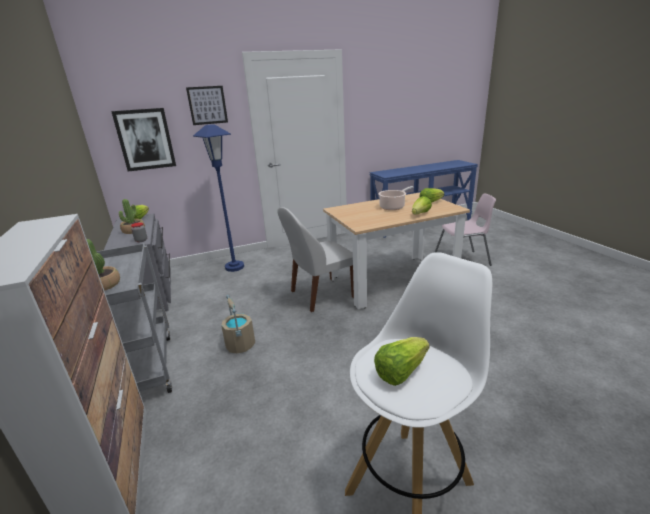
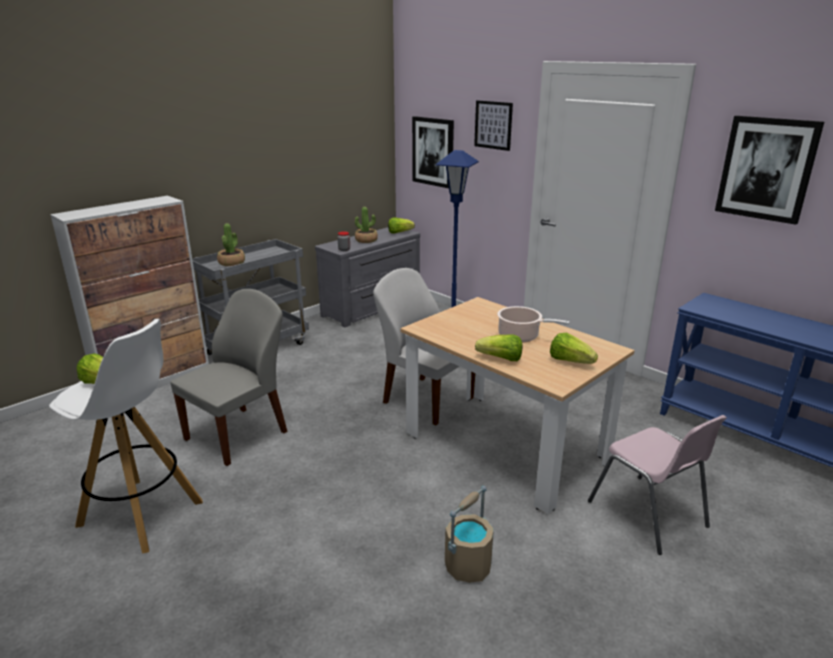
camera: 65 degrees right, 0 degrees up
(240, 345) = (305, 379): beige bucket -> beige bucket (468, 565)
(305, 397) = (239, 434): none -> grey chair
(383, 101) = (766, 169): none -> picture

